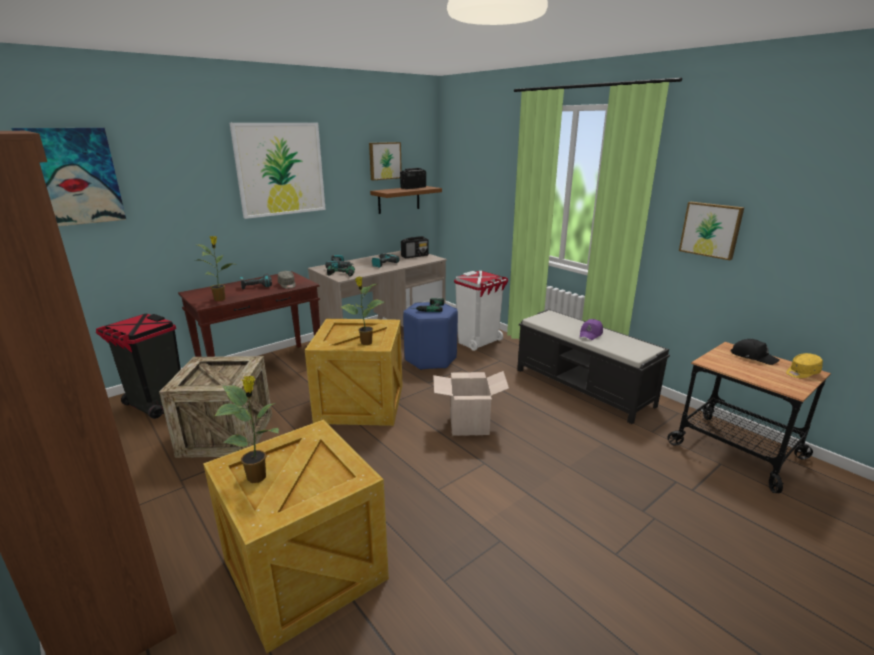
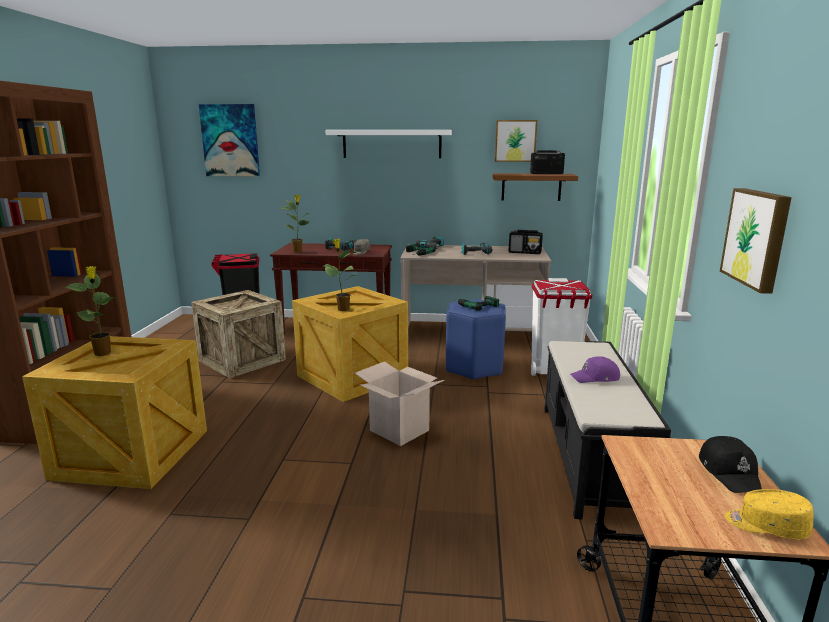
camera: 45 degrees right, 5 degrees down
(280, 169) = (392, 144): picture -> white shelf

